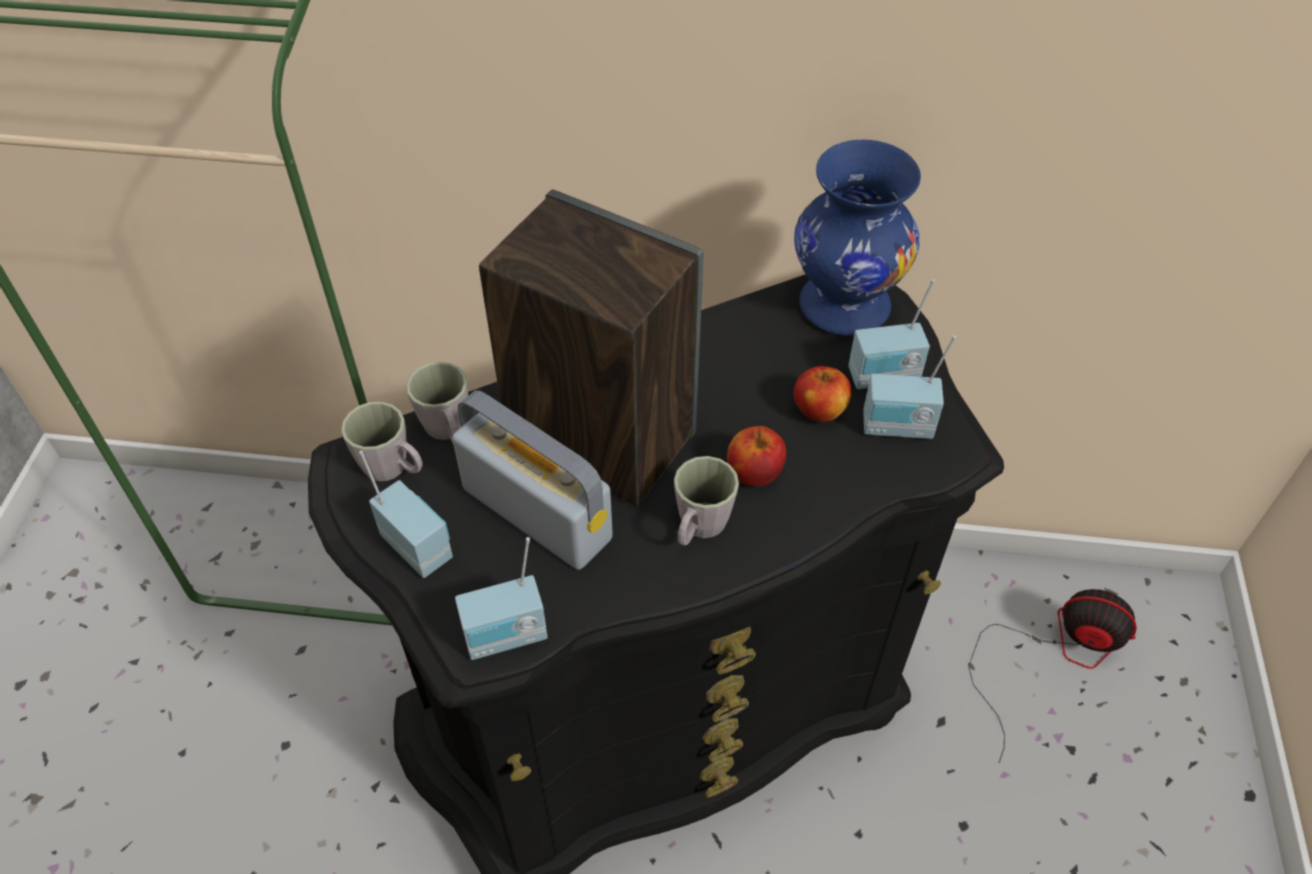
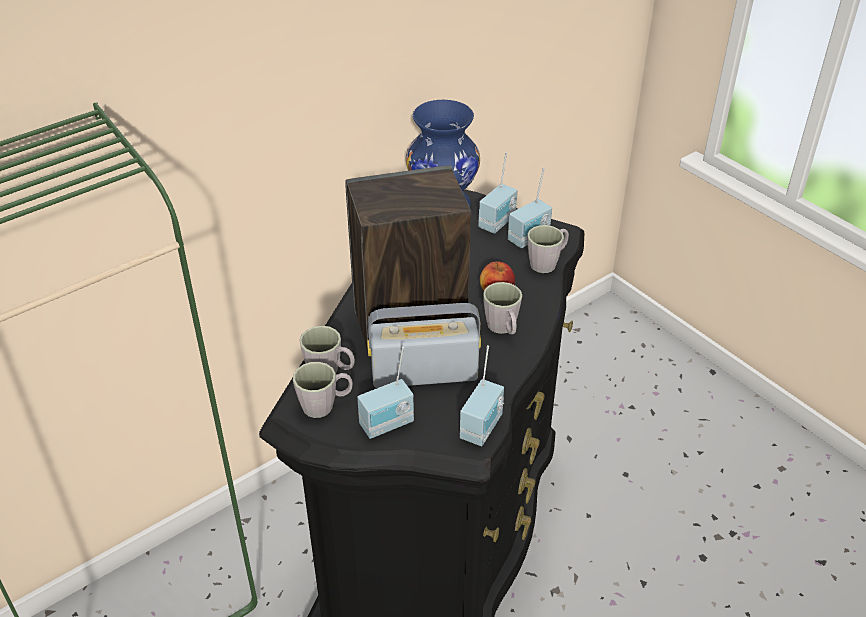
camera: 45 degrees left, 10 degrees down
(419, 545) = (387, 425): radio -> radio turned 150 degrees clockwise
(819, 411) = (489, 252): apple -> none
(877, 479) = (547, 262): none -> grey mug
(1052, 656) = (583, 374): fan -> none

